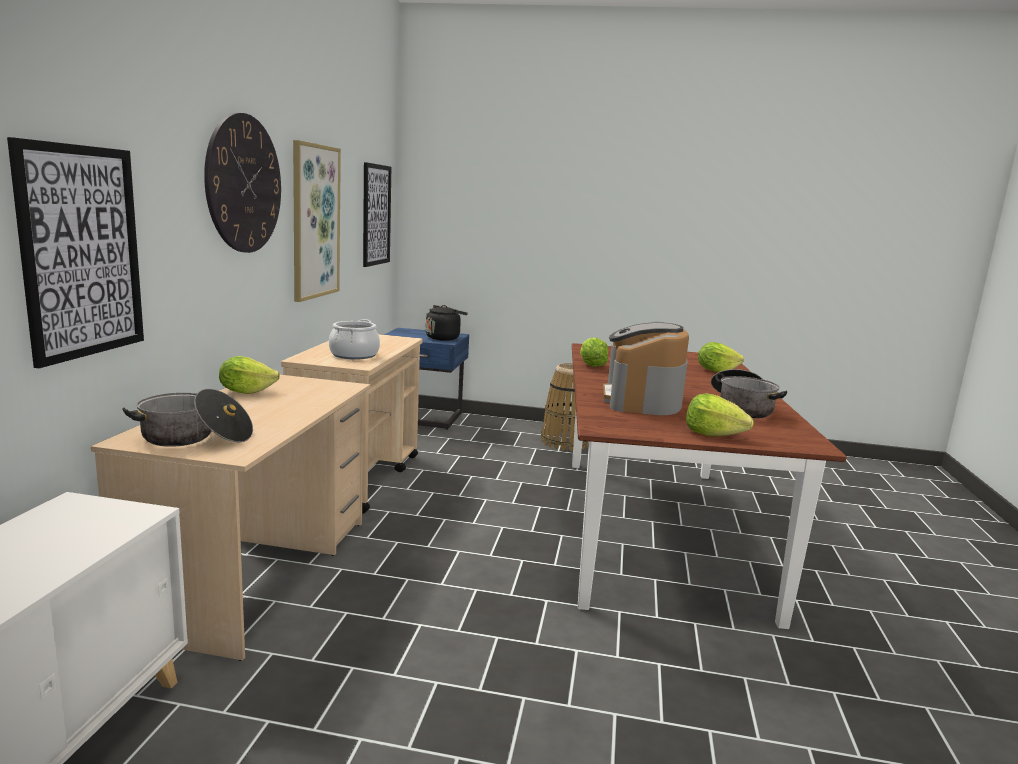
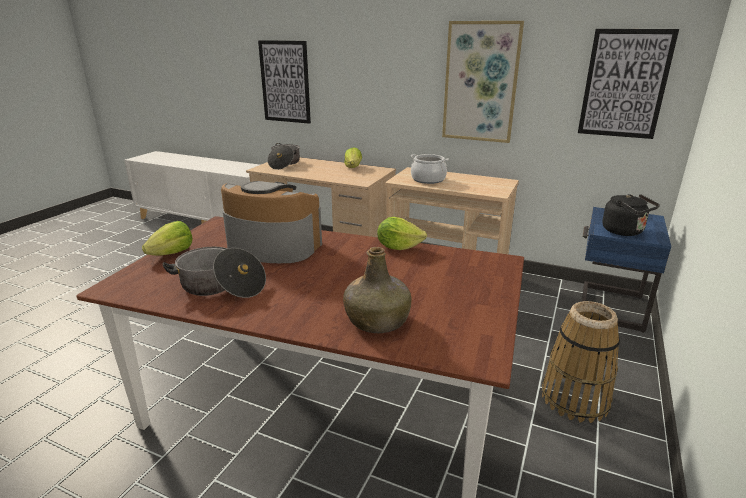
camera: 105 degrees right, 10 degrees up
(244, 184) = (391, 54): wall clock -> none
(716, 371) = (377, 321): lettuce -> green bottle

